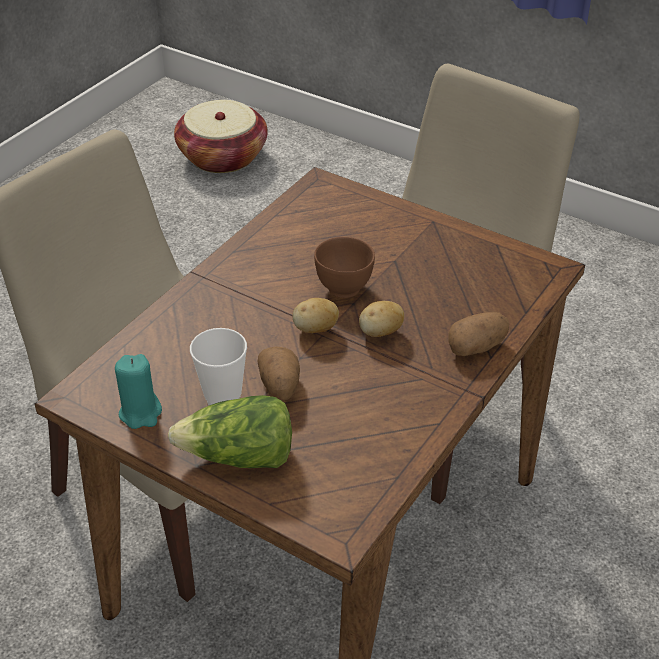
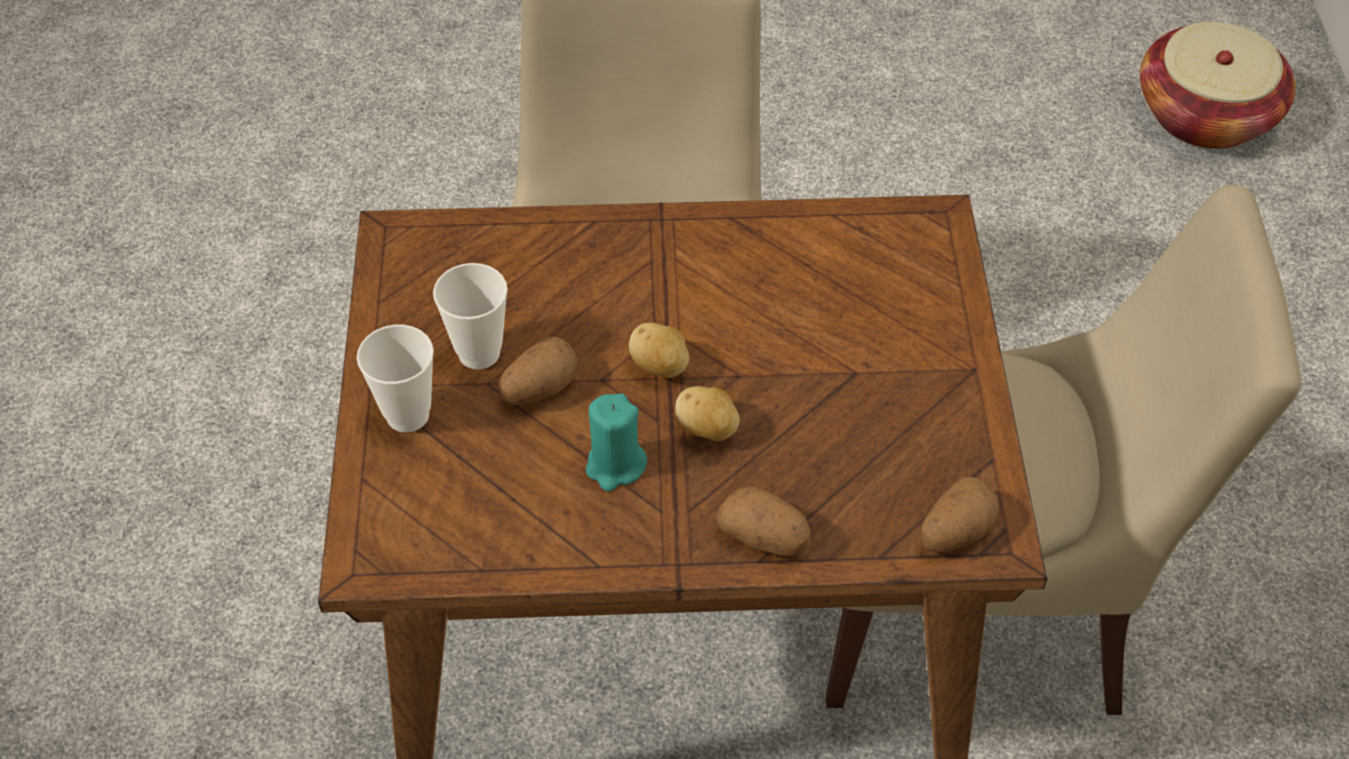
camera: 55 degrees right, 10 degrees up
(141, 413) = (408, 298): turquoise candle -> turquoise candle (615, 465)
(239, 457) = (407, 415): lettuce -> cup
(344, 287) = (758, 352): brown bowl -> none
(531, 279) = (954, 531): none -> potato

